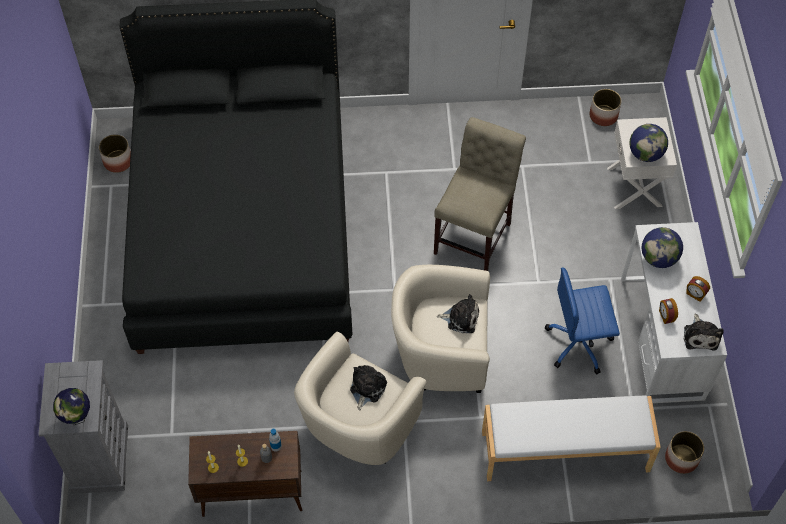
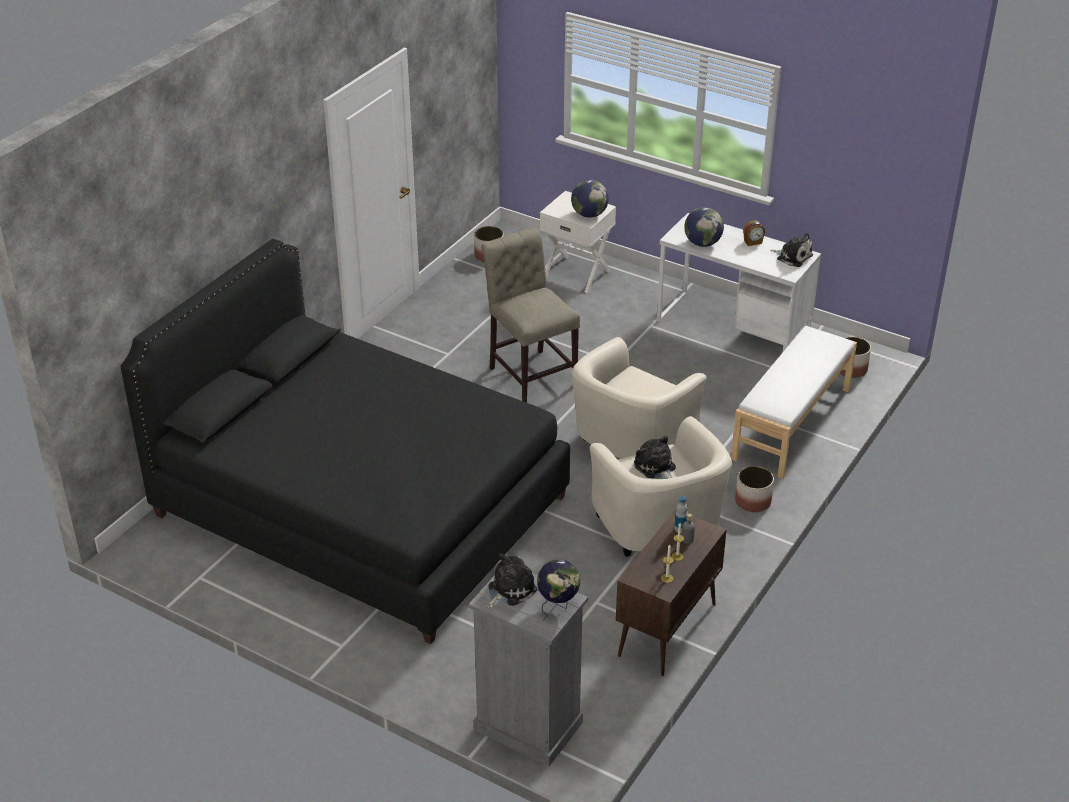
camera: 55 degrees left, 20 degrees down
(118, 161) = (175, 559): planter -> planter (752, 501)
(461, 318) = (637, 385): plush toy -> plush toy (509, 589)
(579, 343) = (697, 369): blue office chair -> none
(666, 316) = (759, 263): alarm clock -> none

